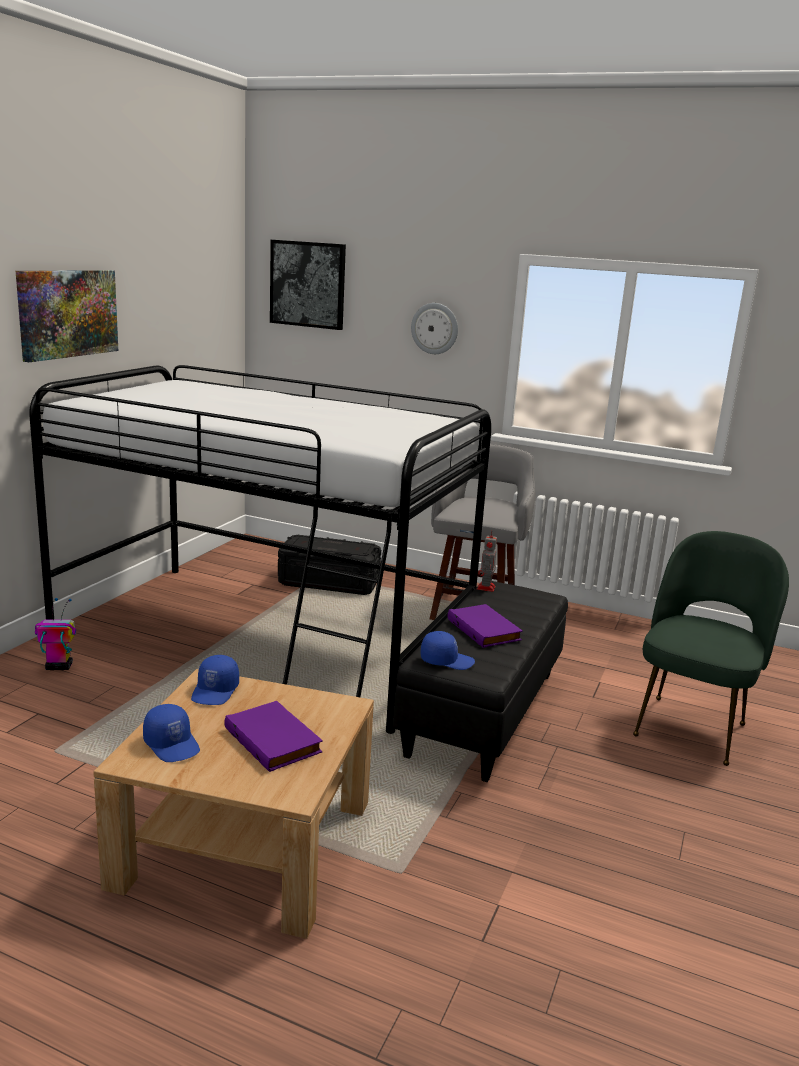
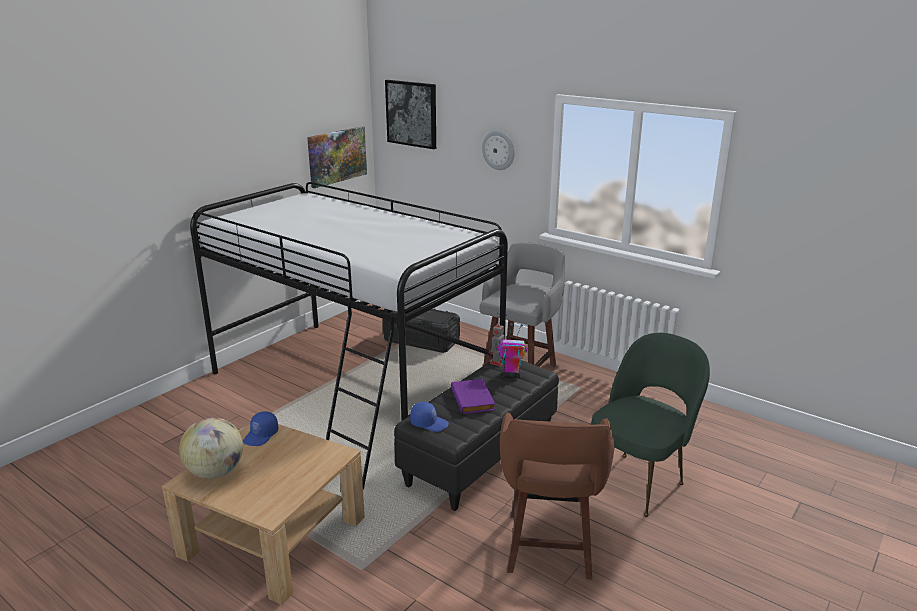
camera: 15 degrees right, 5 degrees up
(58, 667) = (210, 398): toy robot -> toy robot (511, 375)
(68, 313) = (218, 156): picture -> picture (337, 156)
(172, 744) = (215, 472): blue cap -> globe
(275, 740) = (279, 475): purple book -> none
(634, 817) = (548, 549): none -> brown stool

